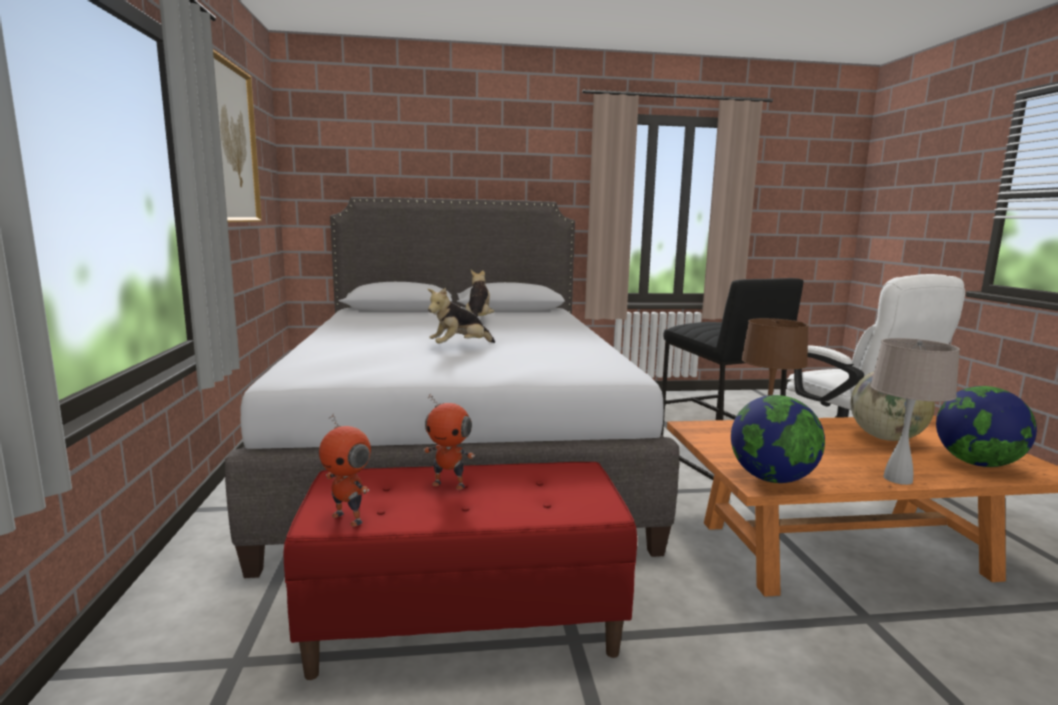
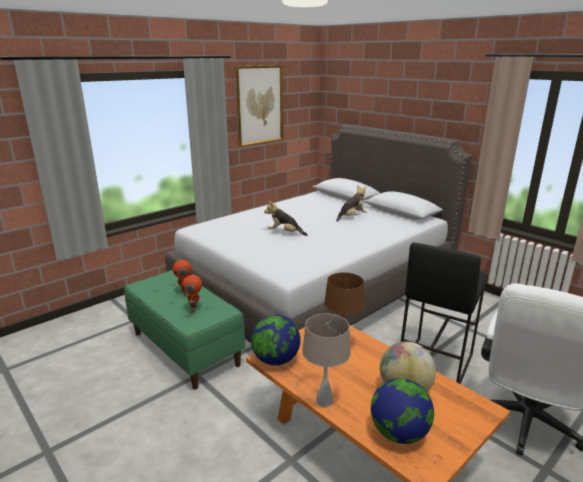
camera: 55 degrees right, 10 degrees up
(349, 518) = (143, 288): toy robot -> toy robot (194, 309)
(465, 623) = (186, 348): red bench -> green bench

